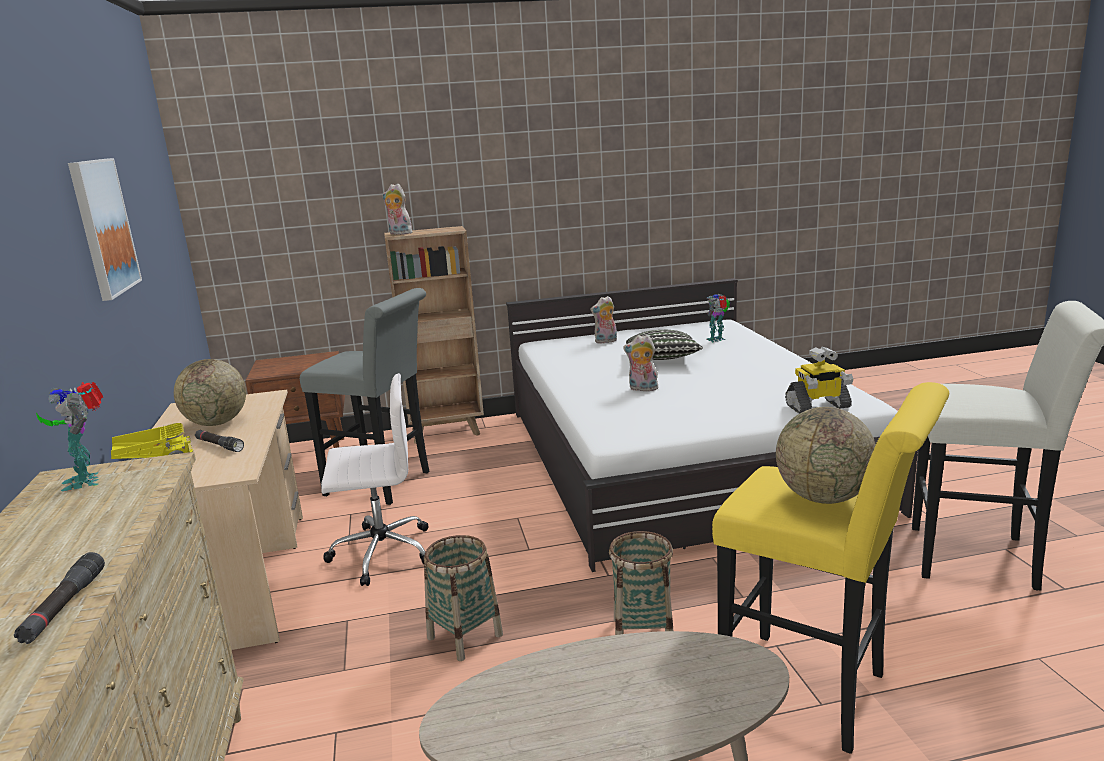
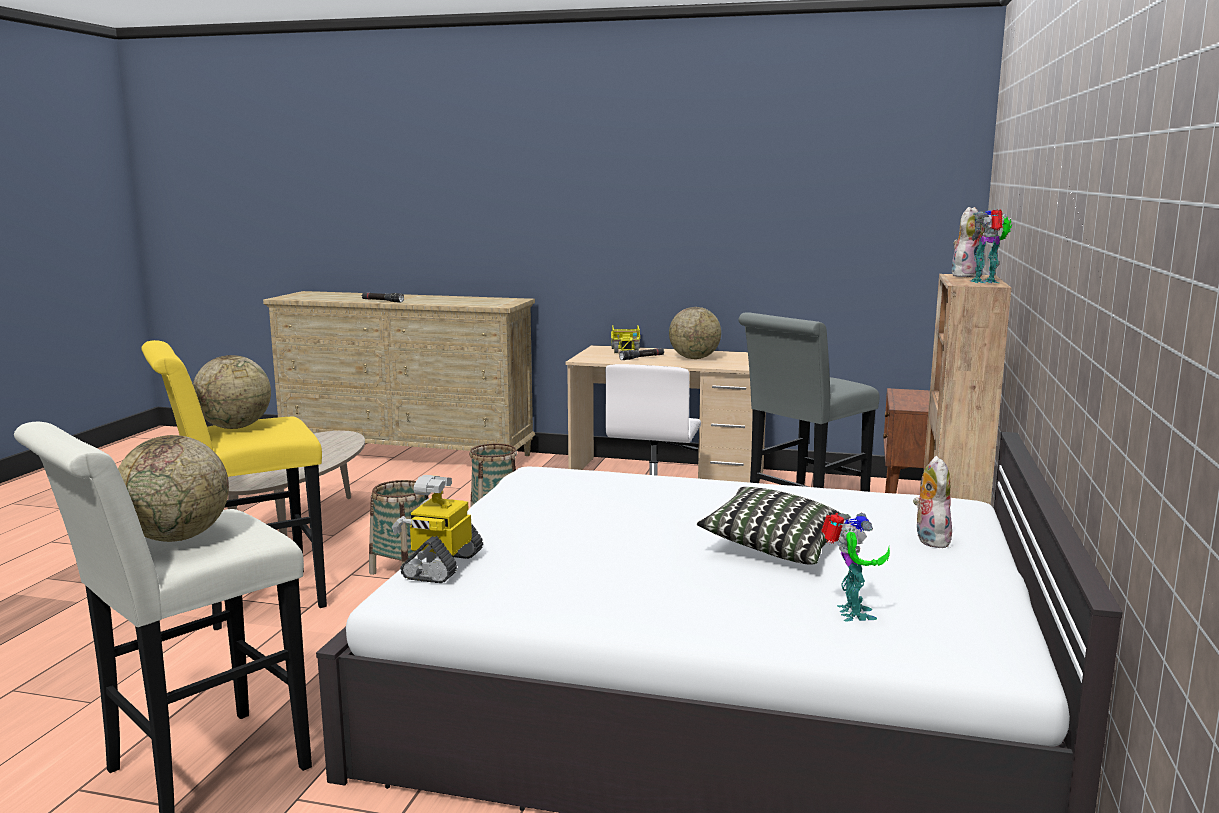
camera: 115 degrees right, 5 degrees down
(87, 480) = (505, 301): toy robot -> toy robot (986, 282)
(103, 227) = (730, 198): picture -> none
(642, 389) = (654, 507): plush toy -> none
(997, 394) = (178, 537): none -> globe

